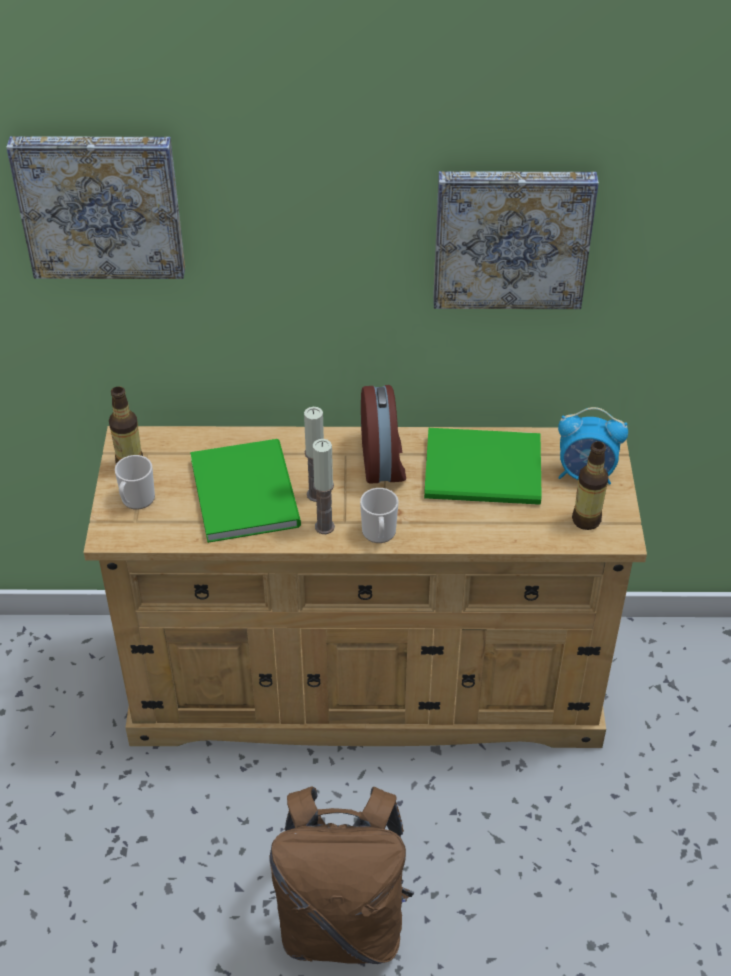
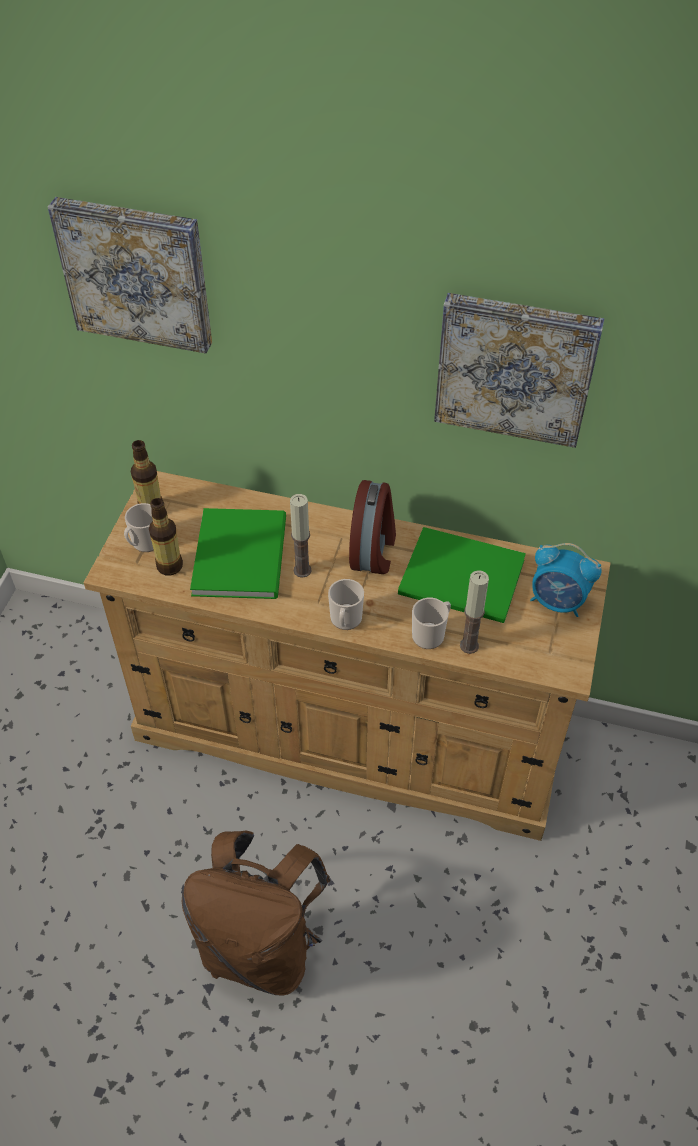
camera: 15 degrees right, 5 degrees up
(324, 527) = (298, 603): candle -> candle (469, 645)
(471, 529) = (431, 634): none -> mug
(586, 520) = (542, 648): bottle -> bottle (169, 566)

